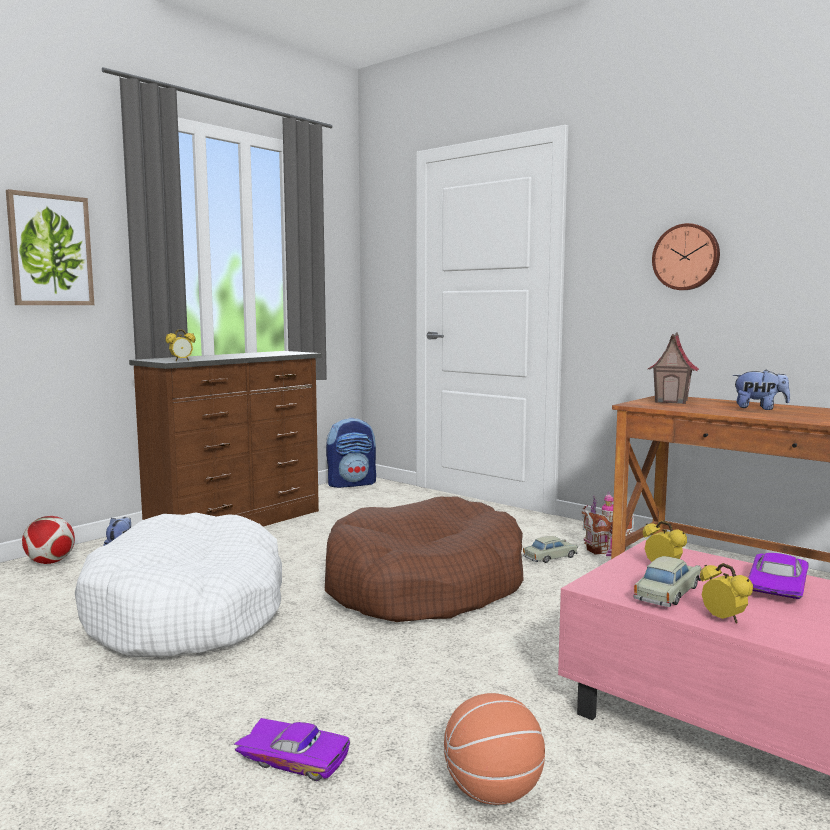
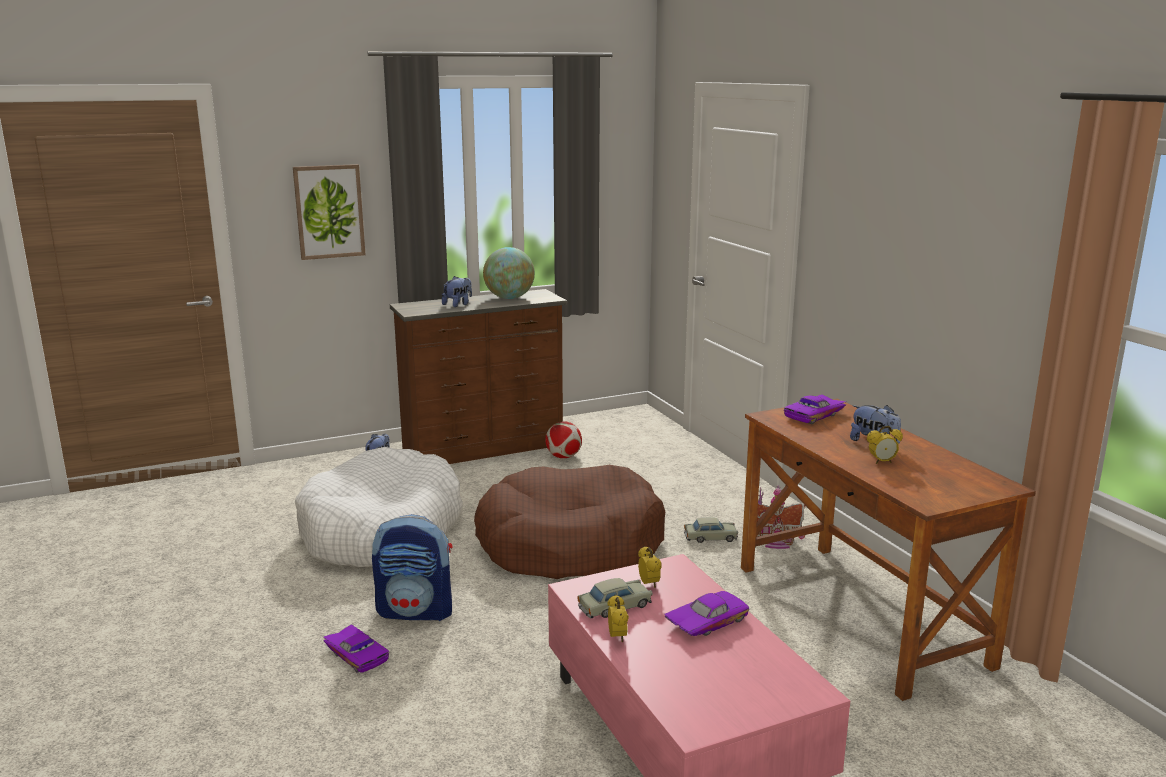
camera: 25 degrees right, 10 degrees up
(50, 562) = (324, 464): football -> football (563, 457)
(181, 360) = (422, 312): alarm clock -> alarm clock (882, 462)
(212, 357) = (458, 304): none -> plush toy
(259, 354) = (509, 298): none -> globe
(352, 484) = (624, 415): backpack -> backpack (416, 611)
(492, 792) = (447, 709): basketball -> none
(671, 401) = (815, 415): toy house -> purple toy car
(686, 257) = (887, 256): wall clock -> none

